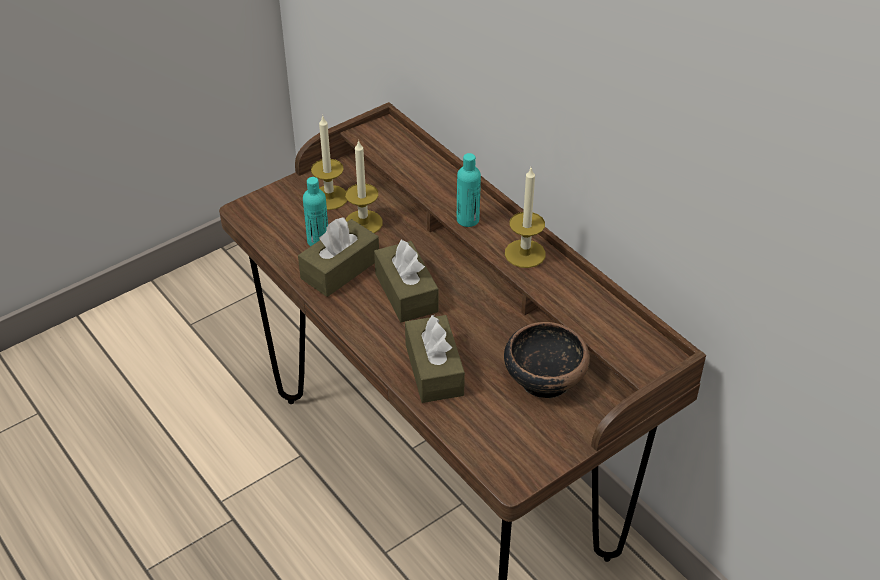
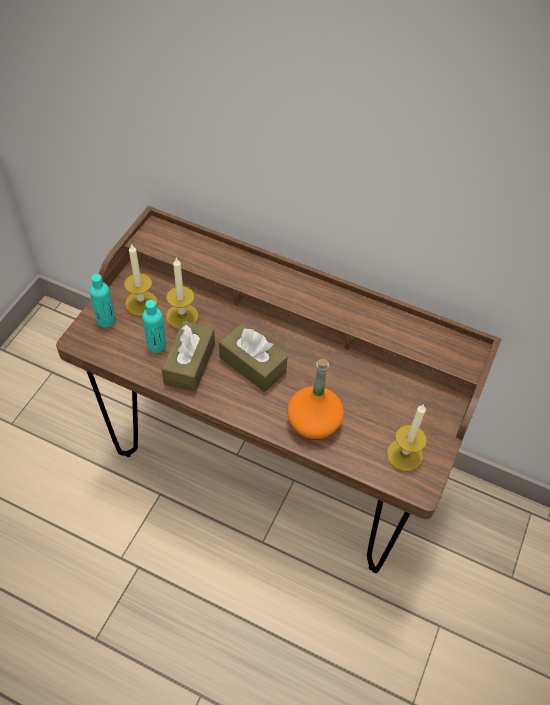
camera: 30 degrees left, 10 degrees up
(434, 370) = (313, 422): brown tissue box -> orange bottle
(467, 219) = (272, 289): turquoise bottle -> turquoise bottle (106, 320)
(525, 253) = (331, 302): candle -> candle (404, 455)
(544, 378) = (393, 396): bowl -> none

